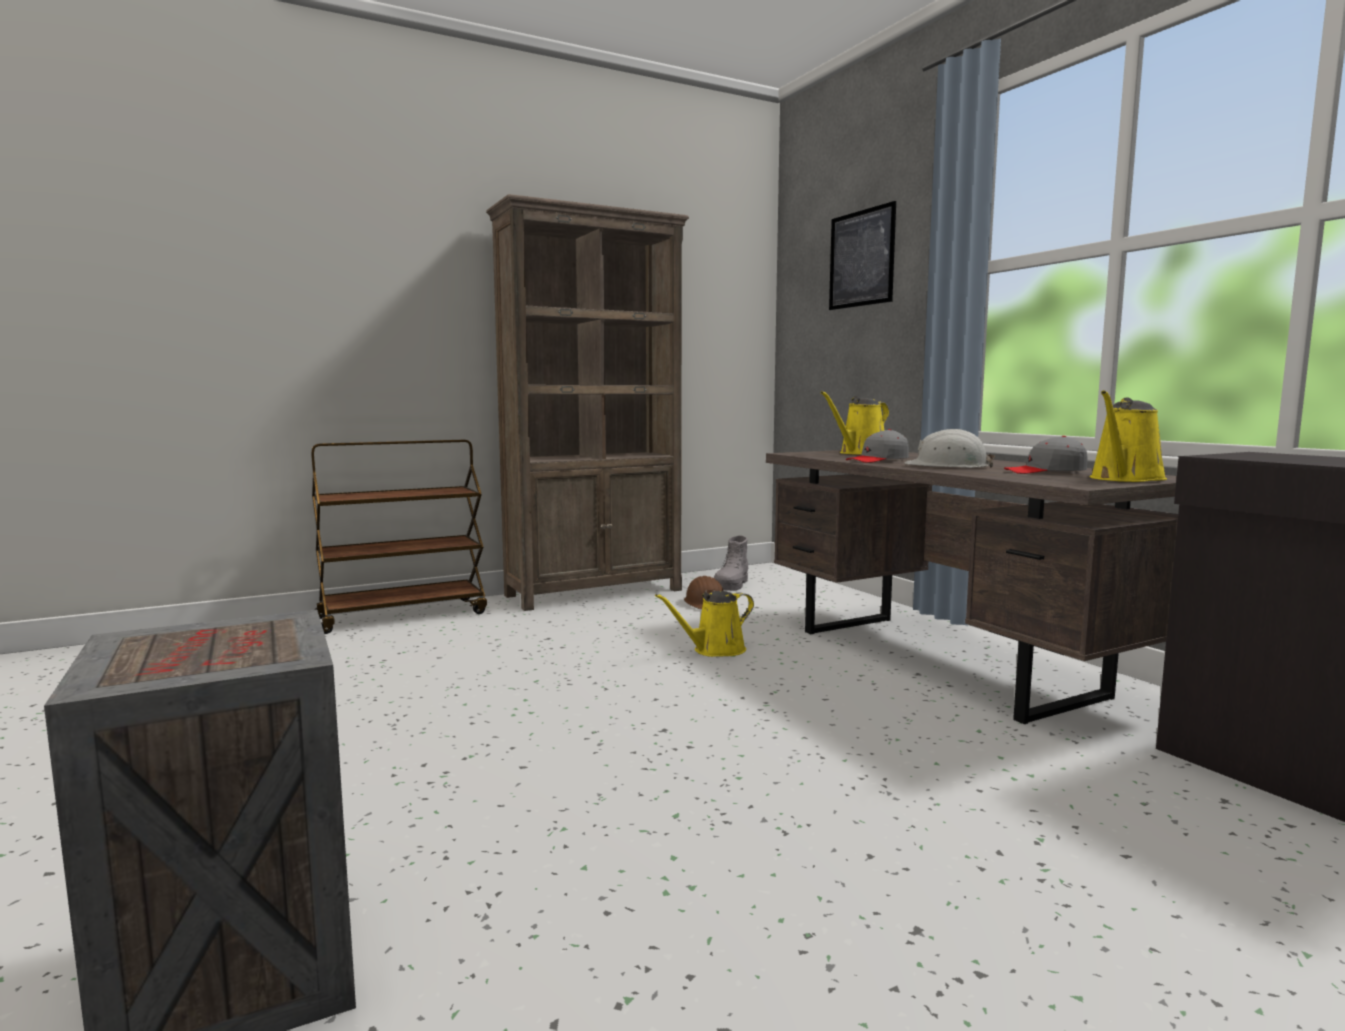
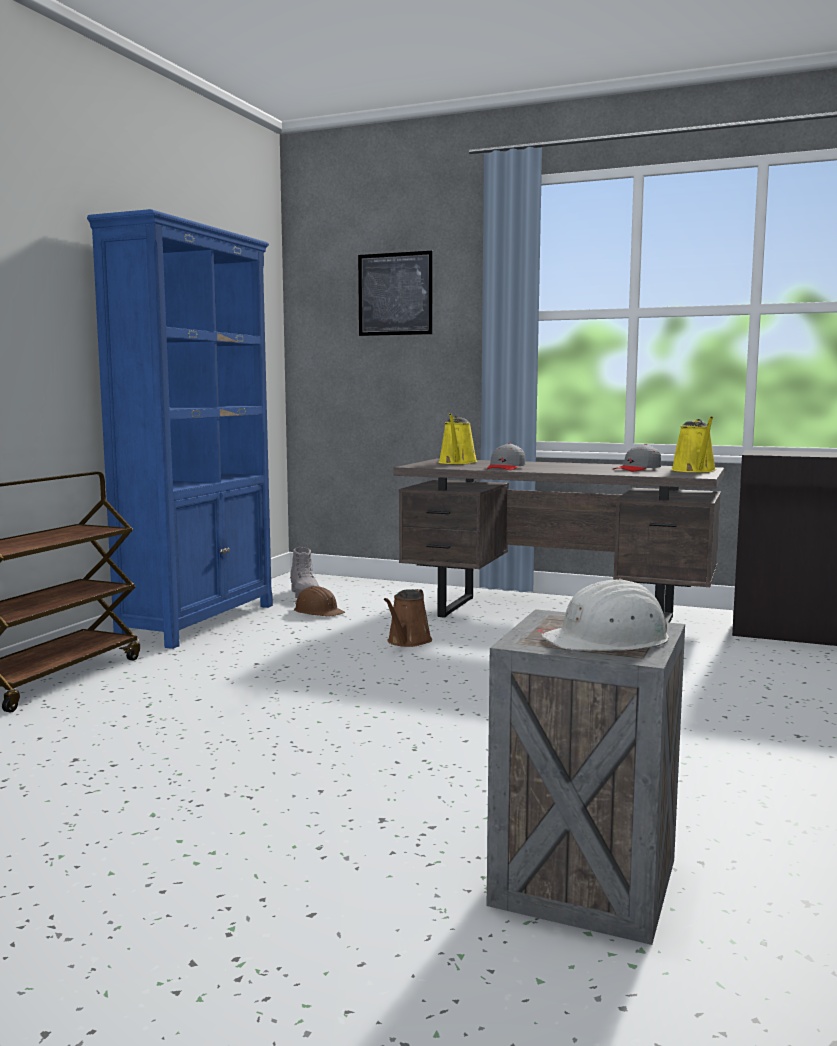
camera: 40 degrees left, 0 degrees up
(595, 592) = (200, 621): brown bookcase -> blue bookcase
(714, 650) = (407, 642): yellow watering can -> brown watering can
(947, 466) = (569, 469): white hard hat -> white hard hat (609, 640)

